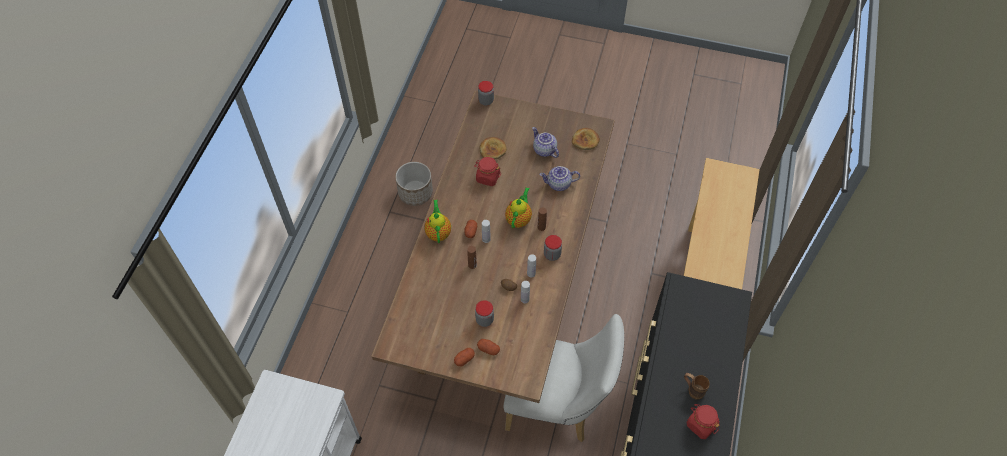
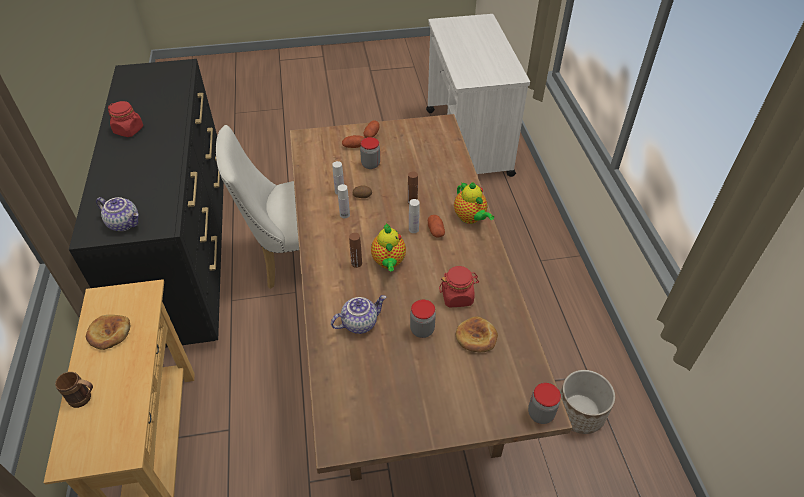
camera: 155 degrees right, 10 degrees down
(544, 150) = (404, 364): teapot -> teapot (125, 223)
(552, 254) = (330, 239): jar -> jar (422, 330)
(585, 140) = (349, 406): bread -> bread (109, 333)
(692, 389) = (139, 149): brown mug -> brown mug (85, 399)

